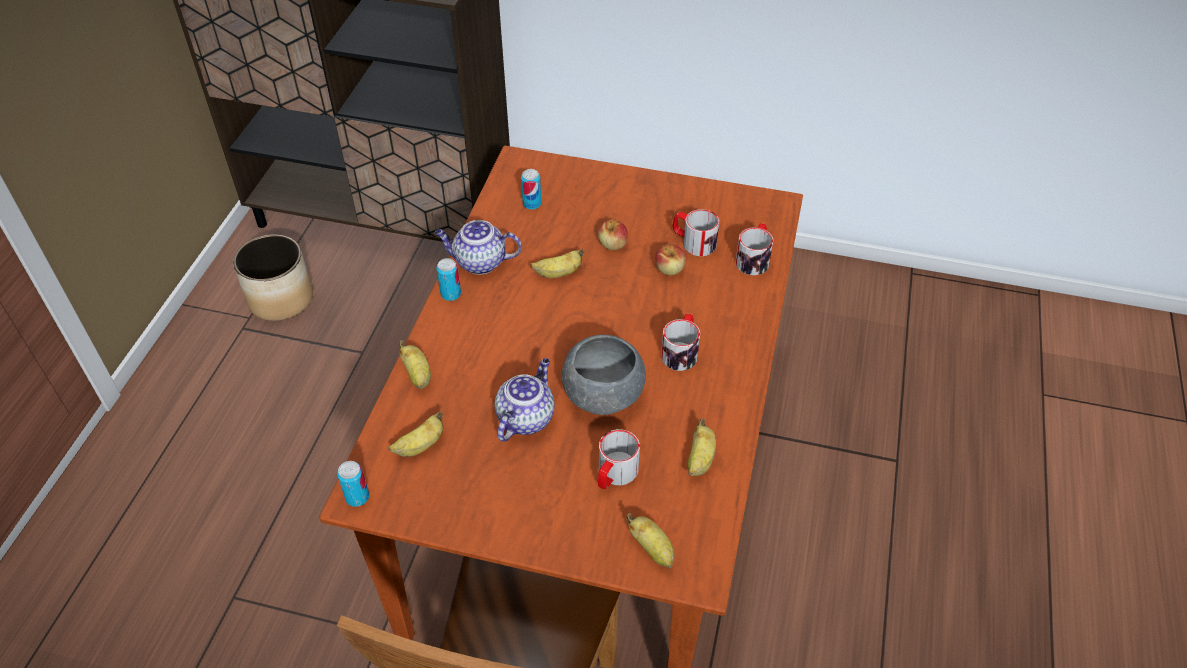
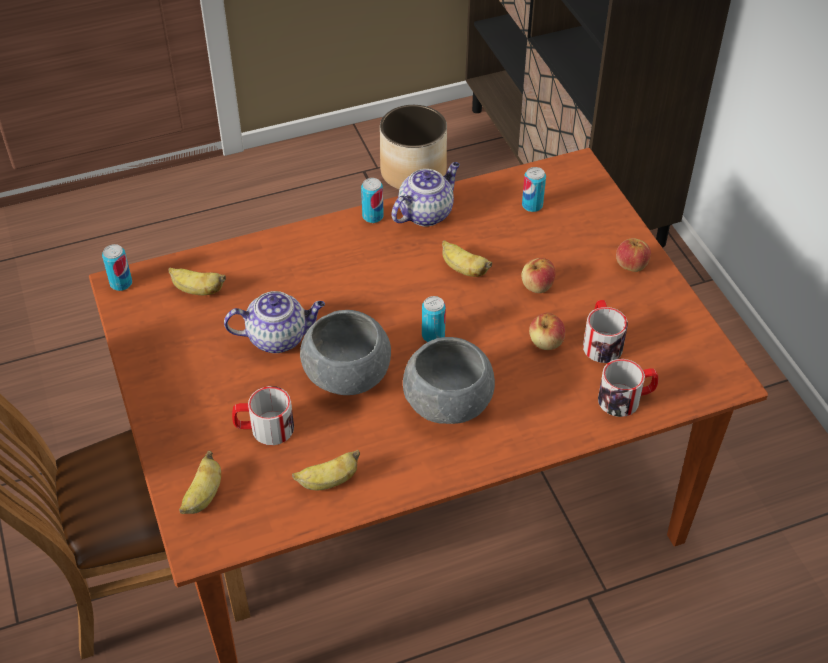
camera: 55 degrees right, 0 degrees up
(418, 375) = (267, 248): banana -> none
(479, 262) = (426, 213): teapot -> teapot turned 75 degrees clockwise
(608, 325) = (433, 335): none -> can
(638, 189) = (631, 265): none -> apple
(681, 351) = (448, 403): mug -> grey bowl

